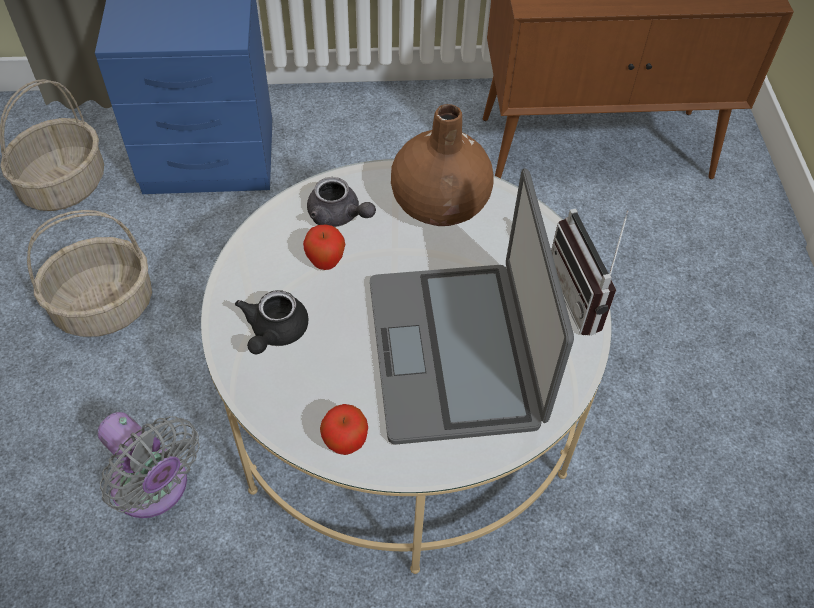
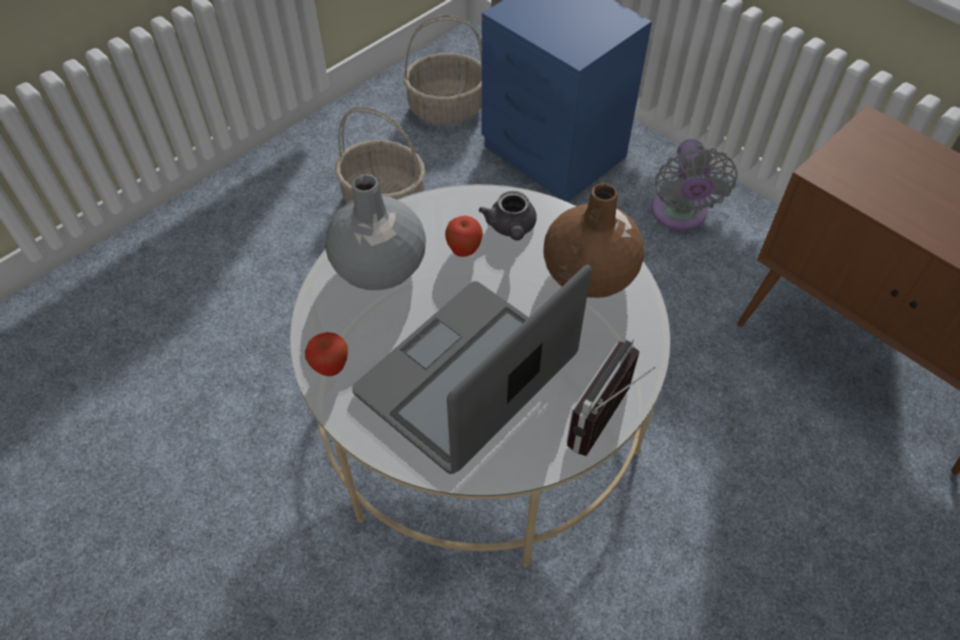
camera: 50 degrees right, 0 degrees up
(155, 489) = (287, 328): grey fan -> grey fan (679, 215)
(274, 333) = (378, 267): black teapot -> grey vase

